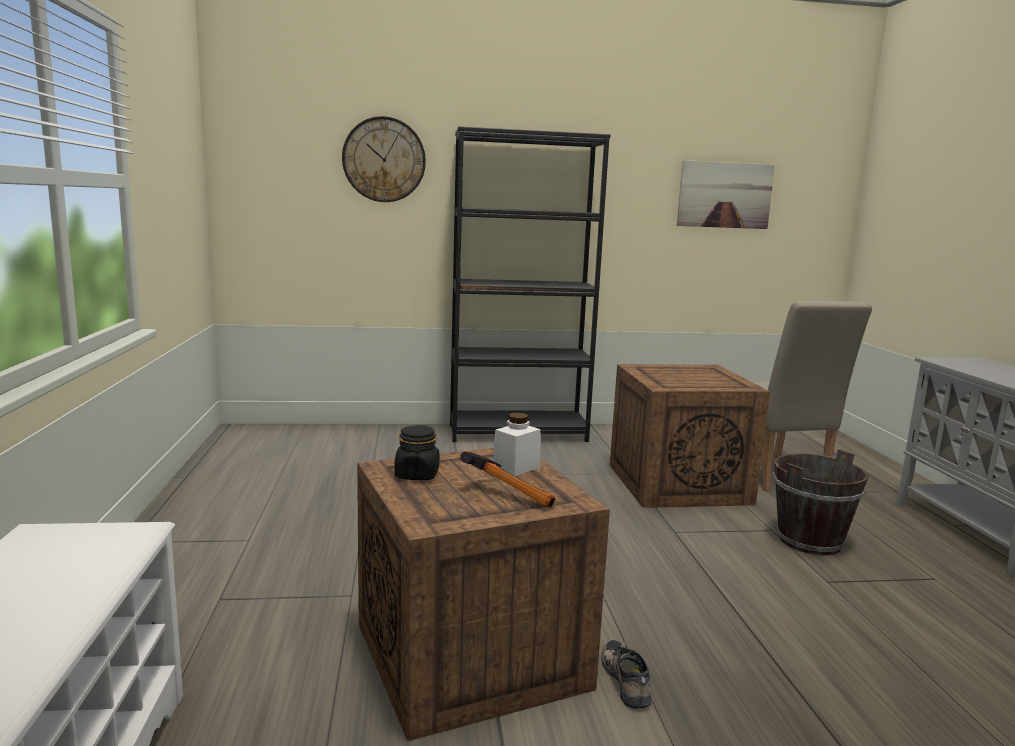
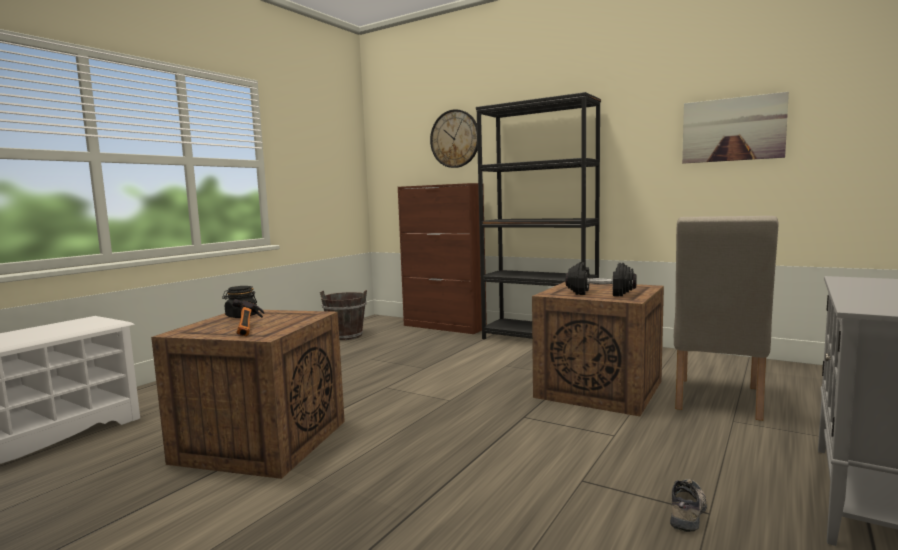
camera: 40 degrees right, 5 degrees down
(371, 431) = (444, 327): none -> brown cabinet
(516, 467) = (295, 319): white jar -> none
(627, 680) = (307, 481): shoe -> shoe (689, 511)
(700, 380) = (600, 293): none -> black dumbbell
(810, 541) = (633, 451): brown bucket -> brown bucket (346, 336)

